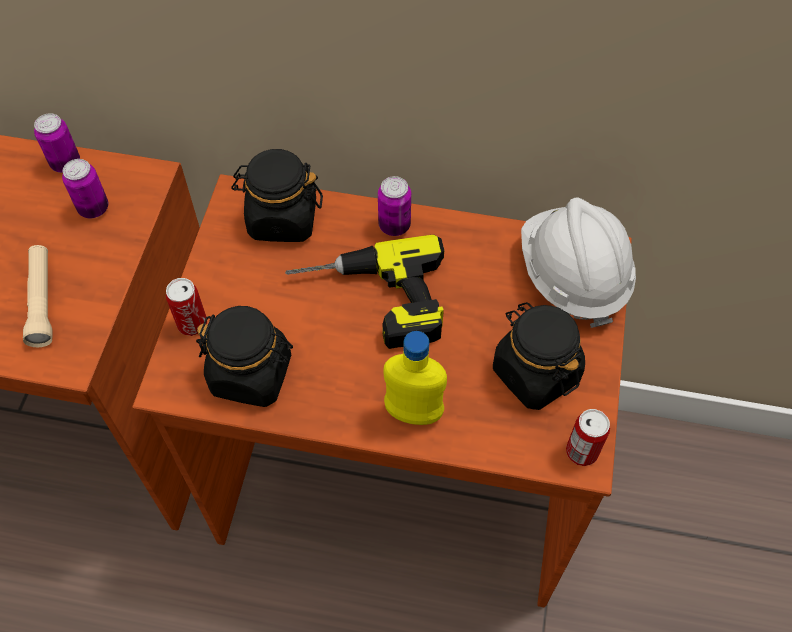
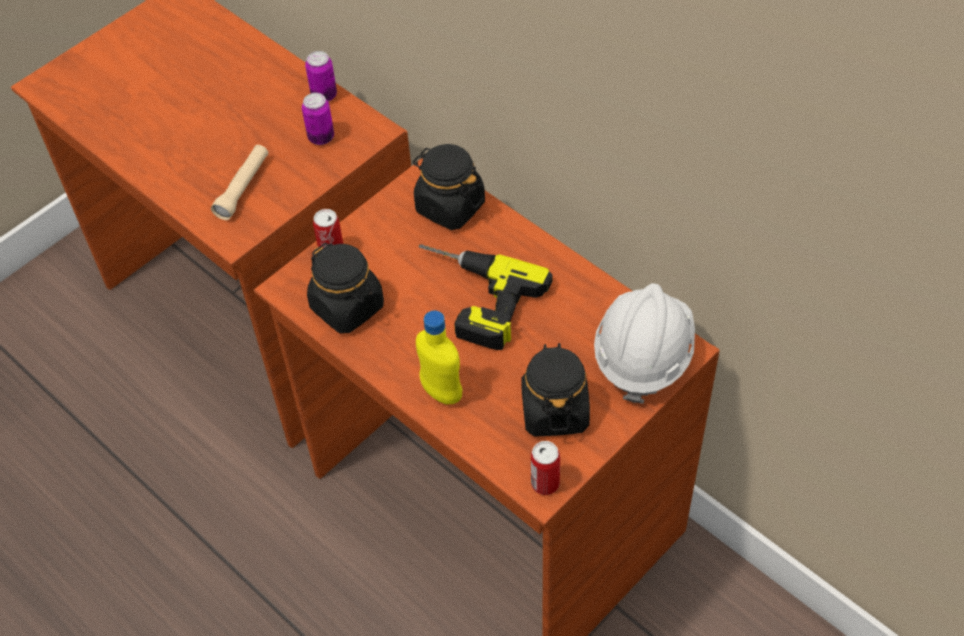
camera: 35 degrees right, 5 degrees down
(394, 225) = (531, 251): can -> none

